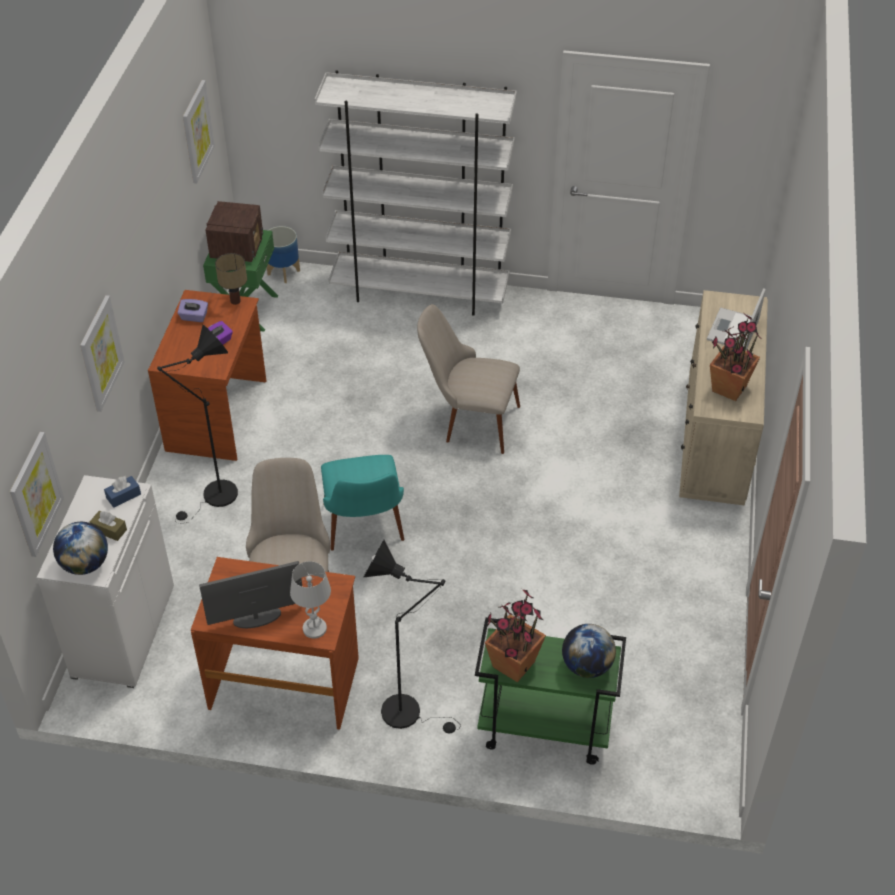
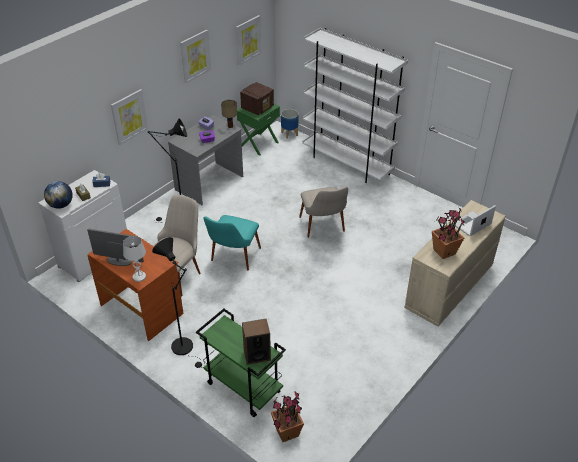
camera: 30 degrees right, 5 degrees down
(35, 494) = (52, 162): picture -> picture (195, 56)
(218, 415) = (209, 183): brown desk -> grey desk
(469, 421) = (324, 229): beige chair -> beige chair turned 150 degrees counterclockwise
(513, 664) = (221, 337): potted plant -> potted plant (286, 432)
(587, 666) = (257, 355): globe -> speaker

